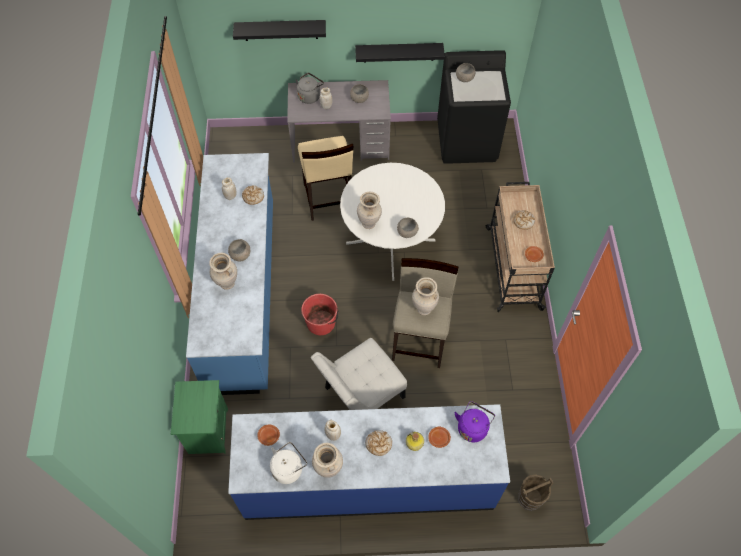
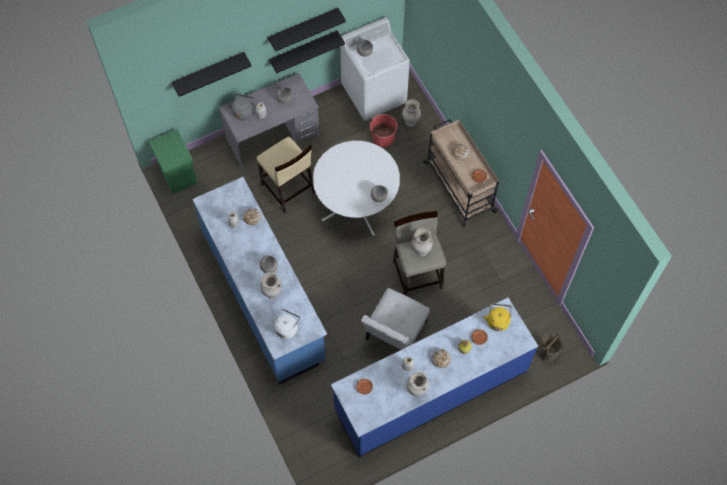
camera: 25 degrees left, 5 degrees up
(207, 431) = (295, 409): green nightstand -> green nightstand (177, 176)
(288, 468) = (389, 402): white kettle -> white kettle (287, 328)
(321, 322) = (336, 292): red bucket -> red bucket (383, 137)
(369, 223) = (347, 201): beige vase -> beige vase (411, 122)
(402, 19) = (303, 28): none -> black shelf
(467, 141) = (374, 93): black washing machine -> white washing machine
(472, 427) = (497, 320): purple kettle -> yellow kettle

